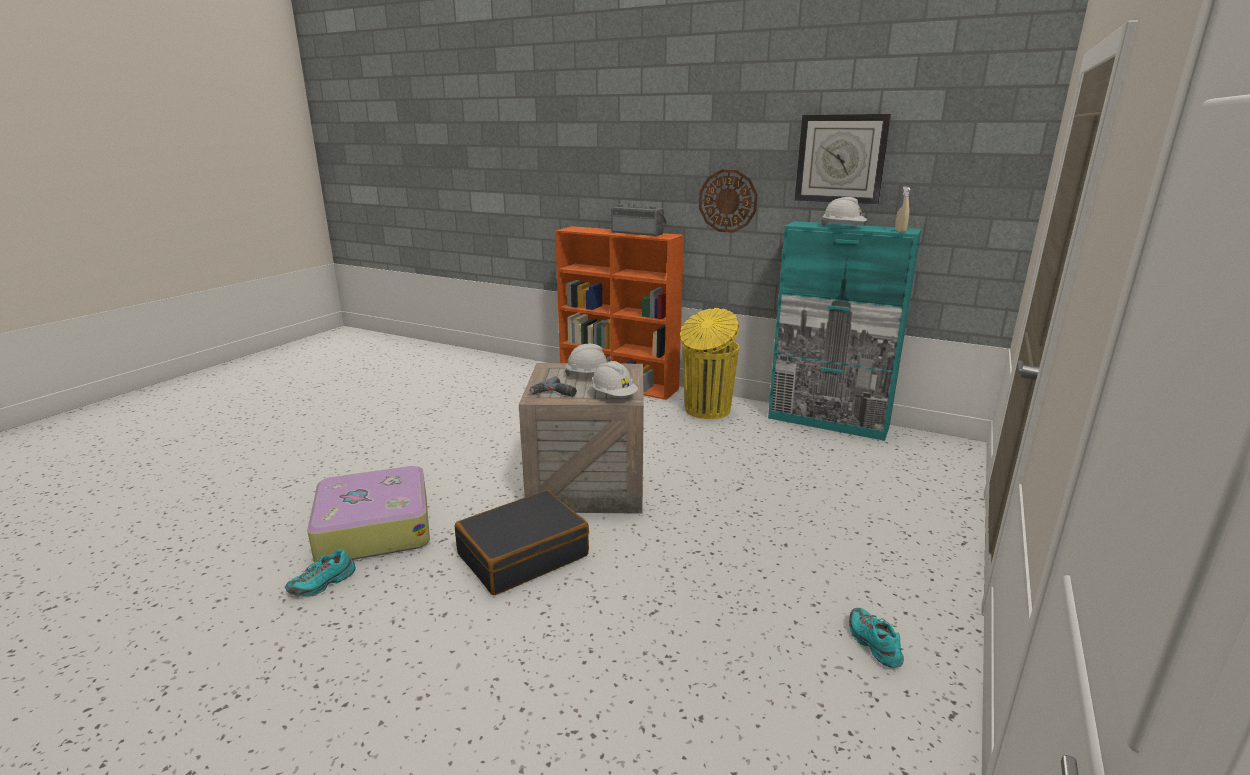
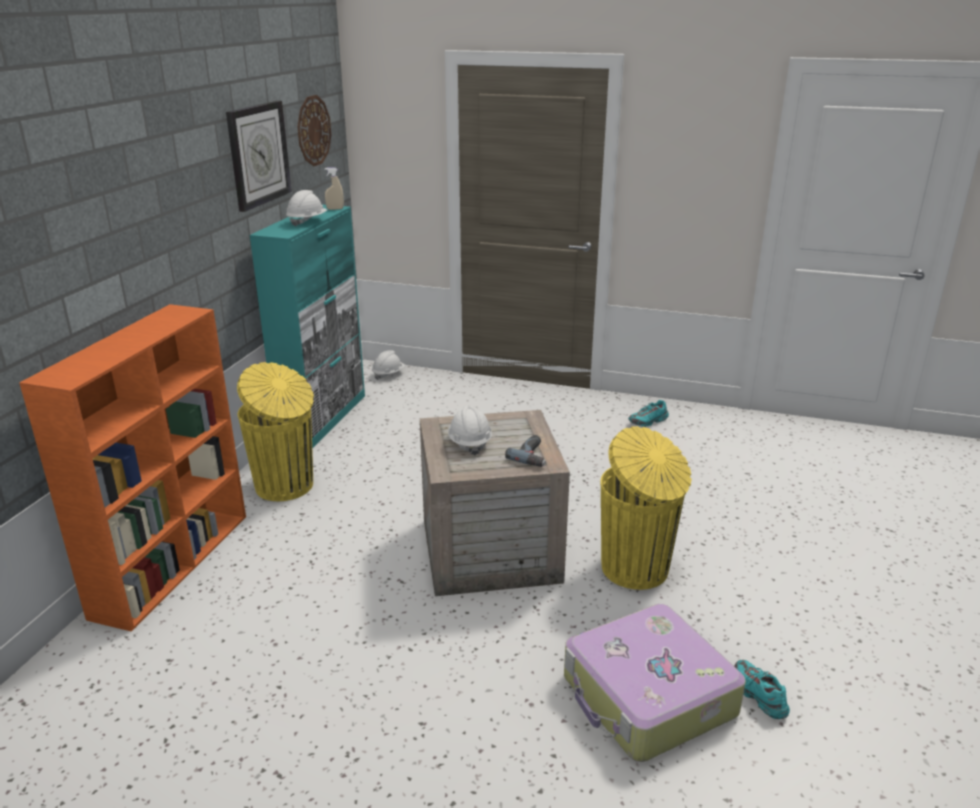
camera: 100 degrees left, 5 degrees up
(323, 584) = (758, 696): turquoise shoe -> turquoise shoe turned 150 degrees counterclockwise
(523, 555) = (636, 569): black suitcase -> yellow trash can
(613, 396) = (524, 424): white hard hat -> white hard hat (388, 374)
(638, 233) = (147, 328): radio -> none
(727, 201) = (189, 238): wall clock -> wall clock (313, 130)

